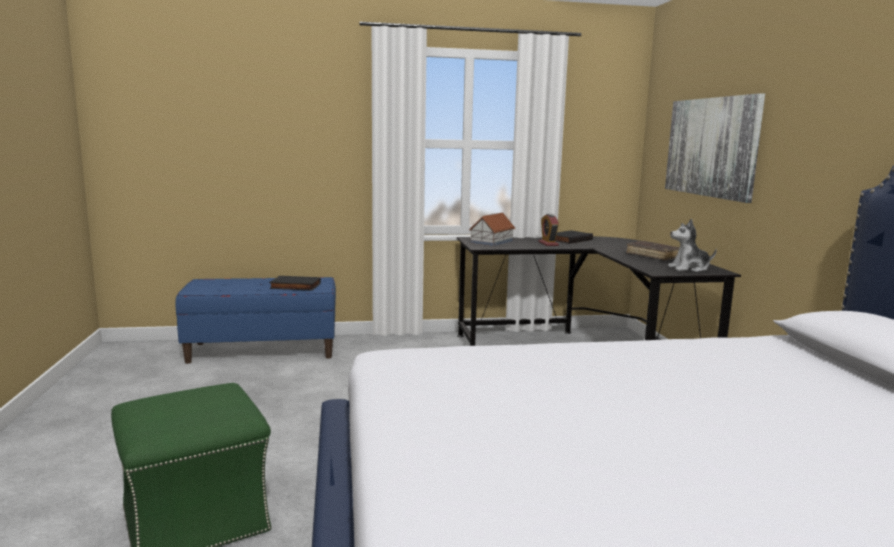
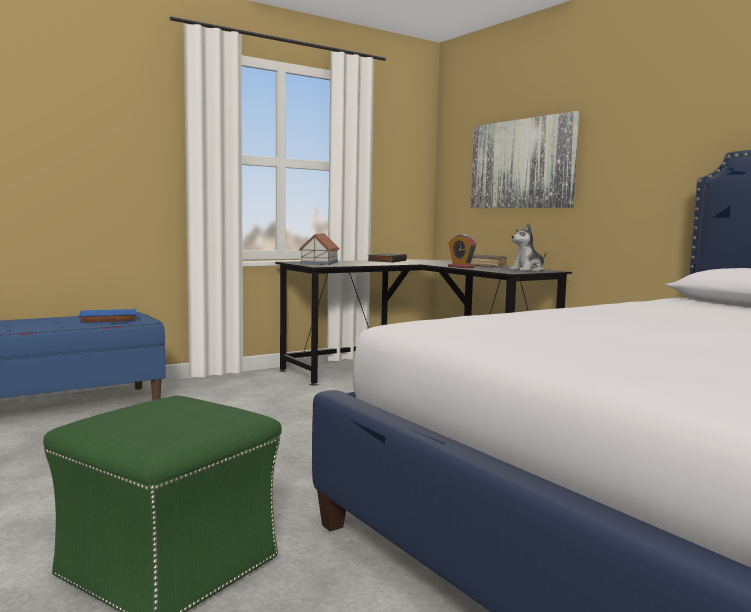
camera: 25 degrees left, 5 degrees down
(294, 286) = (108, 321): black book -> blue book
(548, 244) = (375, 263): alarm clock -> alarm clock (461, 267)

